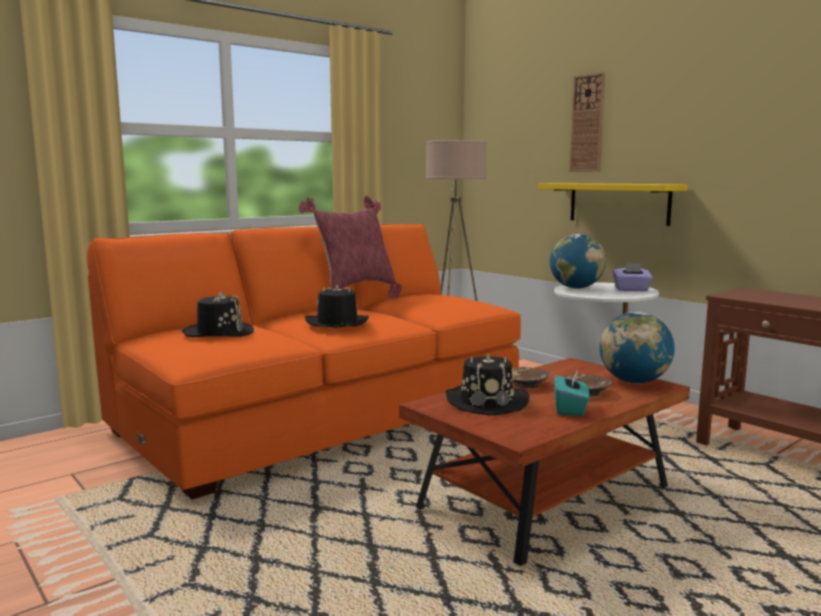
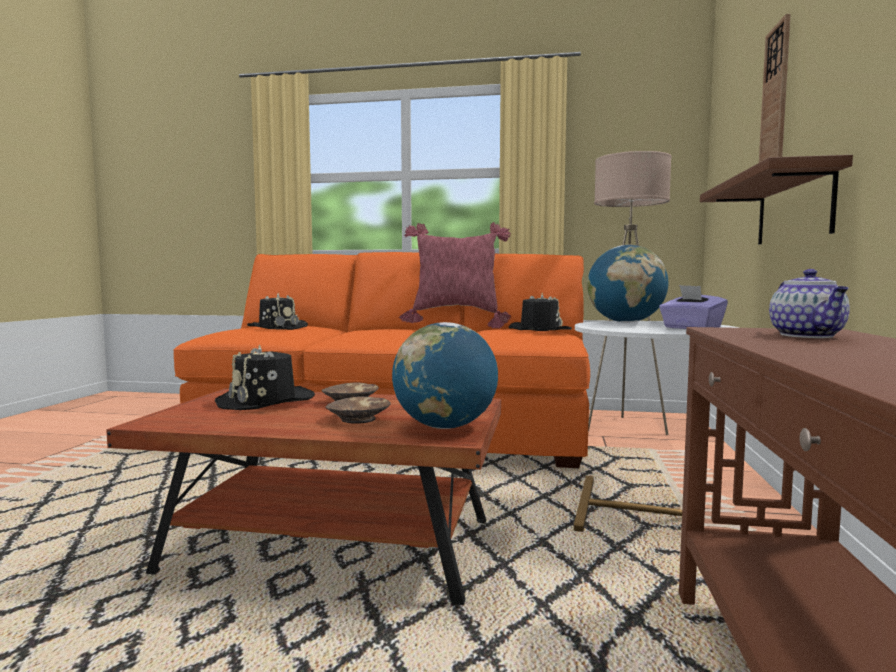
camera: 50 degrees right, 5 degrees down
(337, 323) = (366, 333): black hat -> black hat (539, 330)
(570, 409) = (278, 422): turquoise tissue box -> none
(618, 203) = (793, 208): yellow shelf -> brown shelf
(773, 296) = (808, 336): none -> teapot

